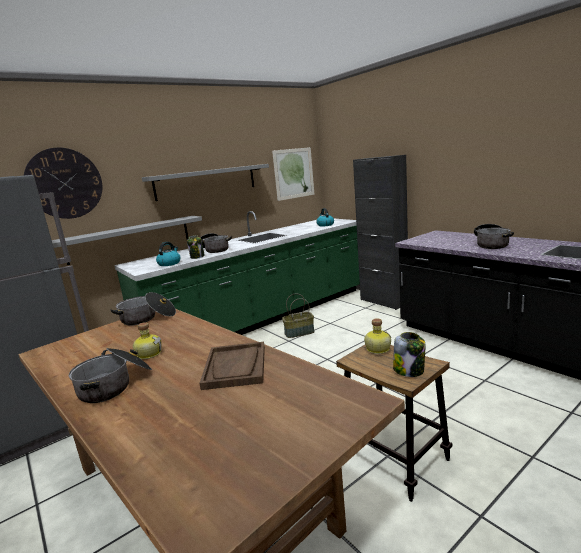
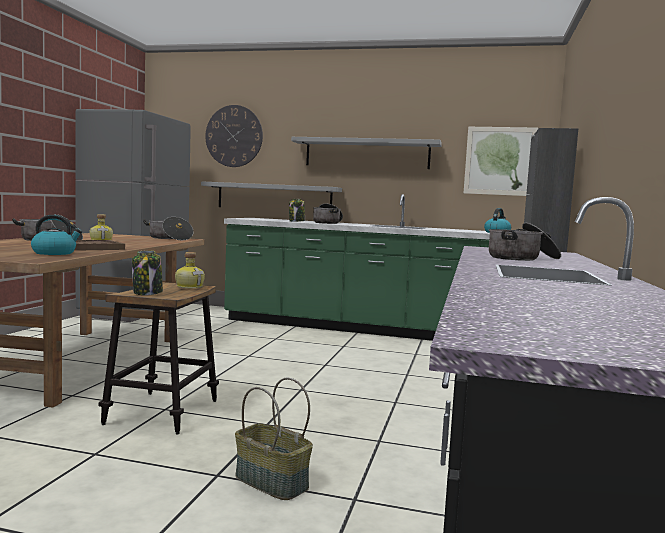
camera: 50 degrees right, 10 degrees down
(169, 263) = (267, 220): kettle -> kettle (55, 253)
(299, 333) = (368, 346): basket -> basket (270, 482)

